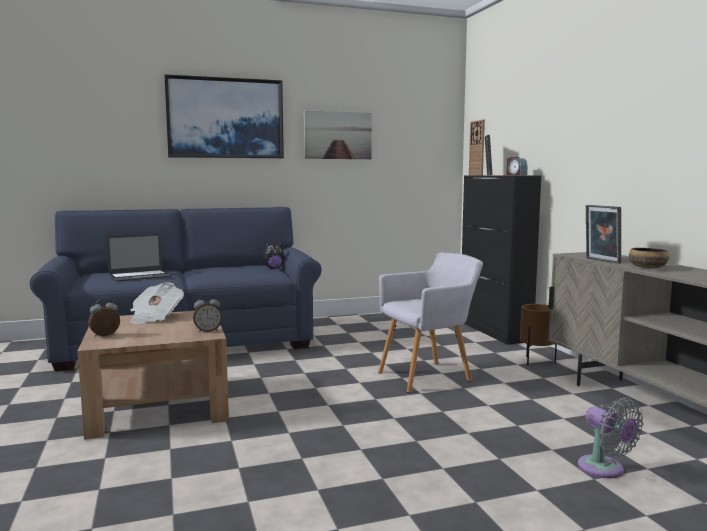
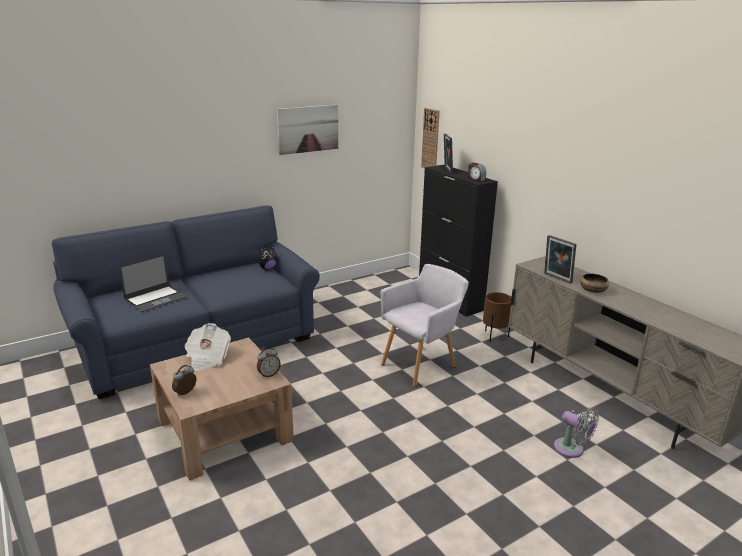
camera: 15 degrees left, 15 degrees up
(225, 118) = (204, 124): picture -> none

